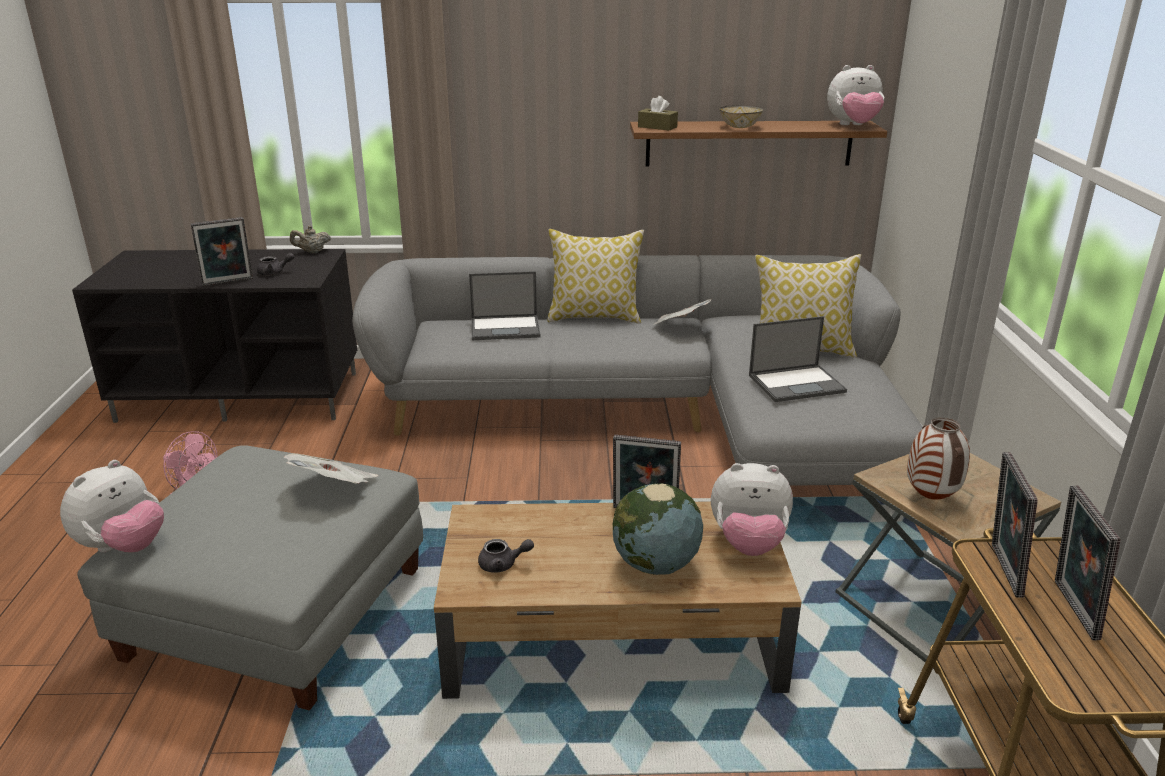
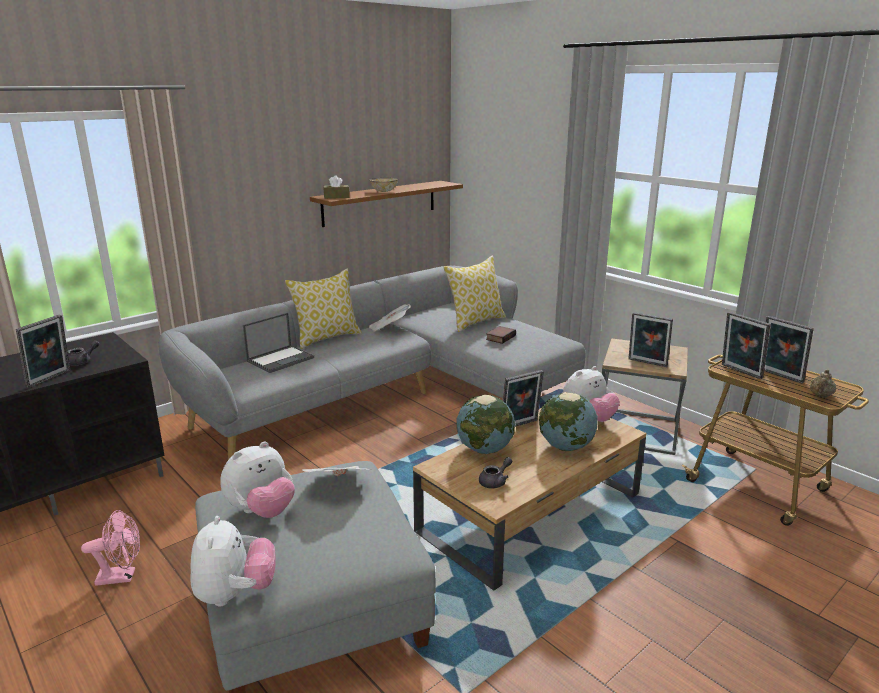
camera: 40 degrees left, 5 degrees down
(312, 252) = (87, 340): beige teapot -> beige teapot (820, 396)
(555, 522) = (485, 449): none -> globe
(797, 383) = (500, 337): laptop -> book
(853, 126) = (440, 183): plush toy -> plush toy (262, 511)
(931, 498) = (647, 363): vase -> picture frame

